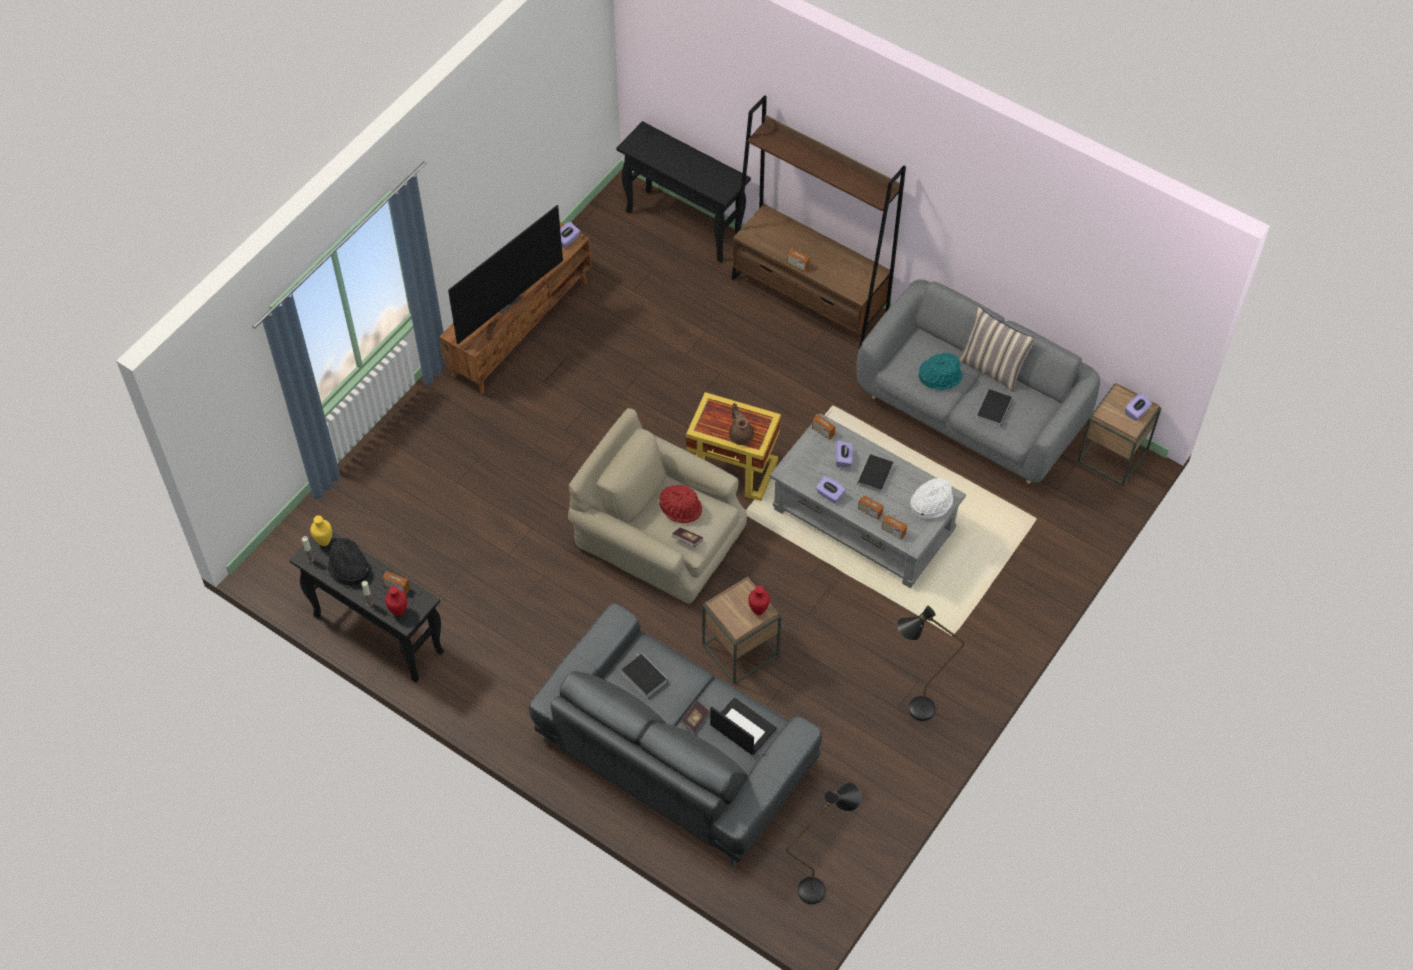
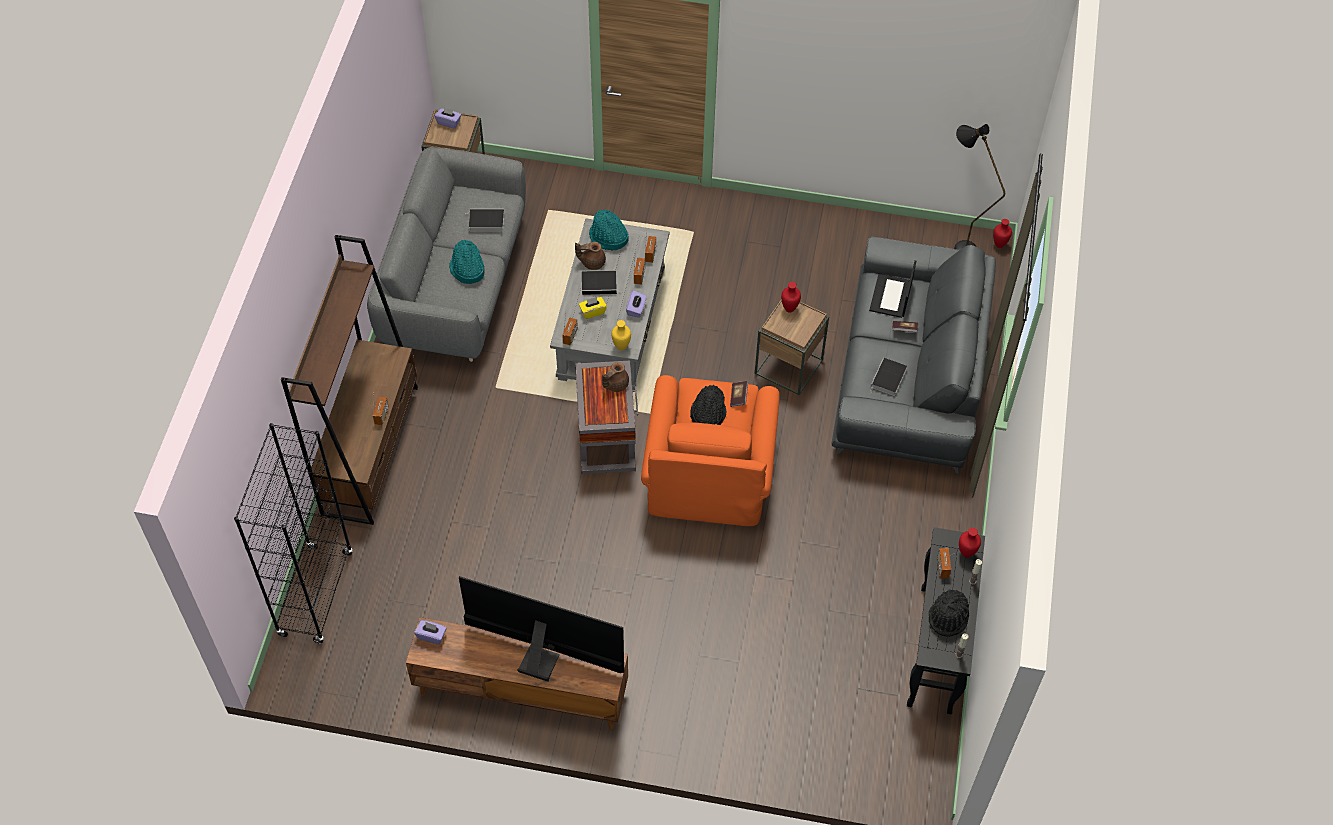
camera: 115 degrees left, 0 degrees up
(324, 542) = (934, 653): yellow vase -> yellow vase (622, 347)
(659, 538) = (710, 467): beige armchair -> orange armchair
(681, 508) = (707, 414): red hat -> black hat
(685, 226) = (316, 594): black console table -> black bookcase
(733, 470) = (606, 438): yellow side table -> grey side table
(802, 932) = (1000, 245): none -> red vase
(843, 459) = (592, 311): purple tissue box -> yellow tissue box
(905, 479) = (592, 262): none -> brown teapot
(912, 712) = (778, 236): black floor lamp -> none
(930, 503) = (608, 238): white hat -> turquoise hat
(992, 368) = (438, 237): pillow -> none

